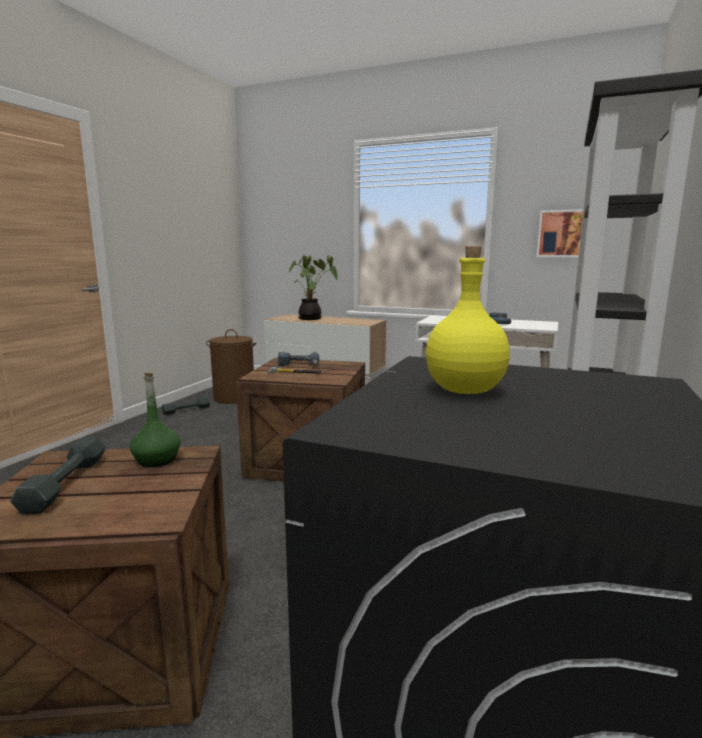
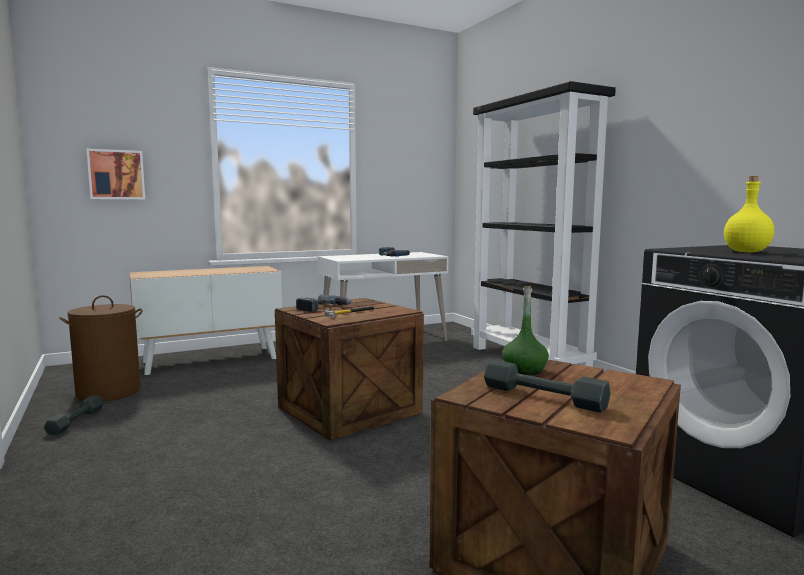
camera: 50 degrees left, 5 degrees down
(312, 318) = (188, 272): potted plant -> none
(563, 233) = (409, 179): picture -> picture (116, 174)

